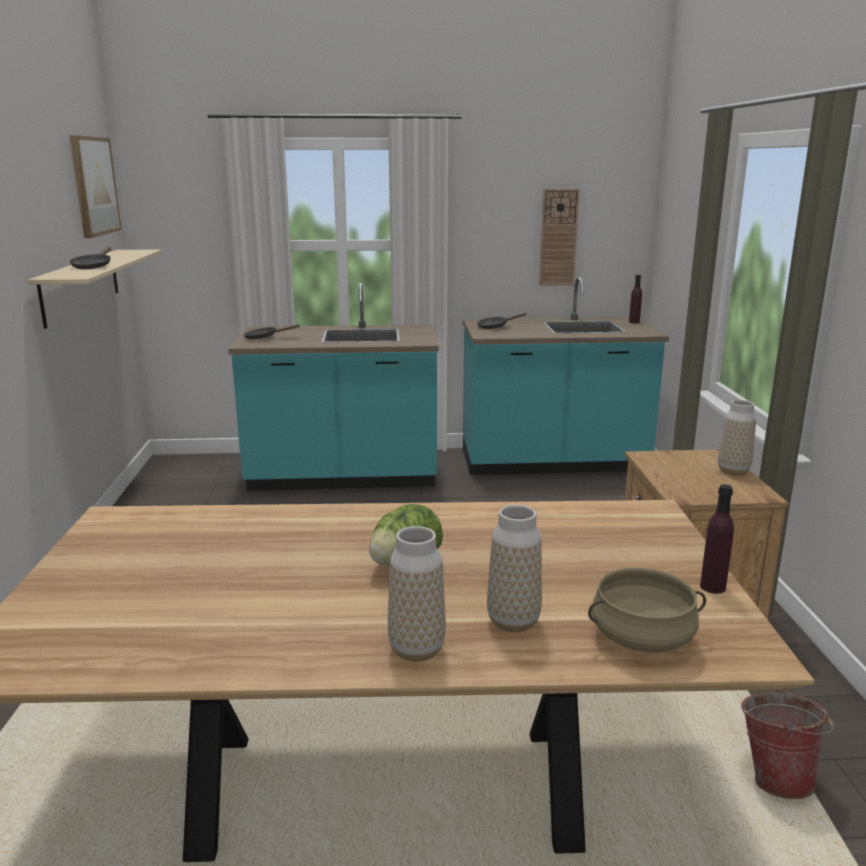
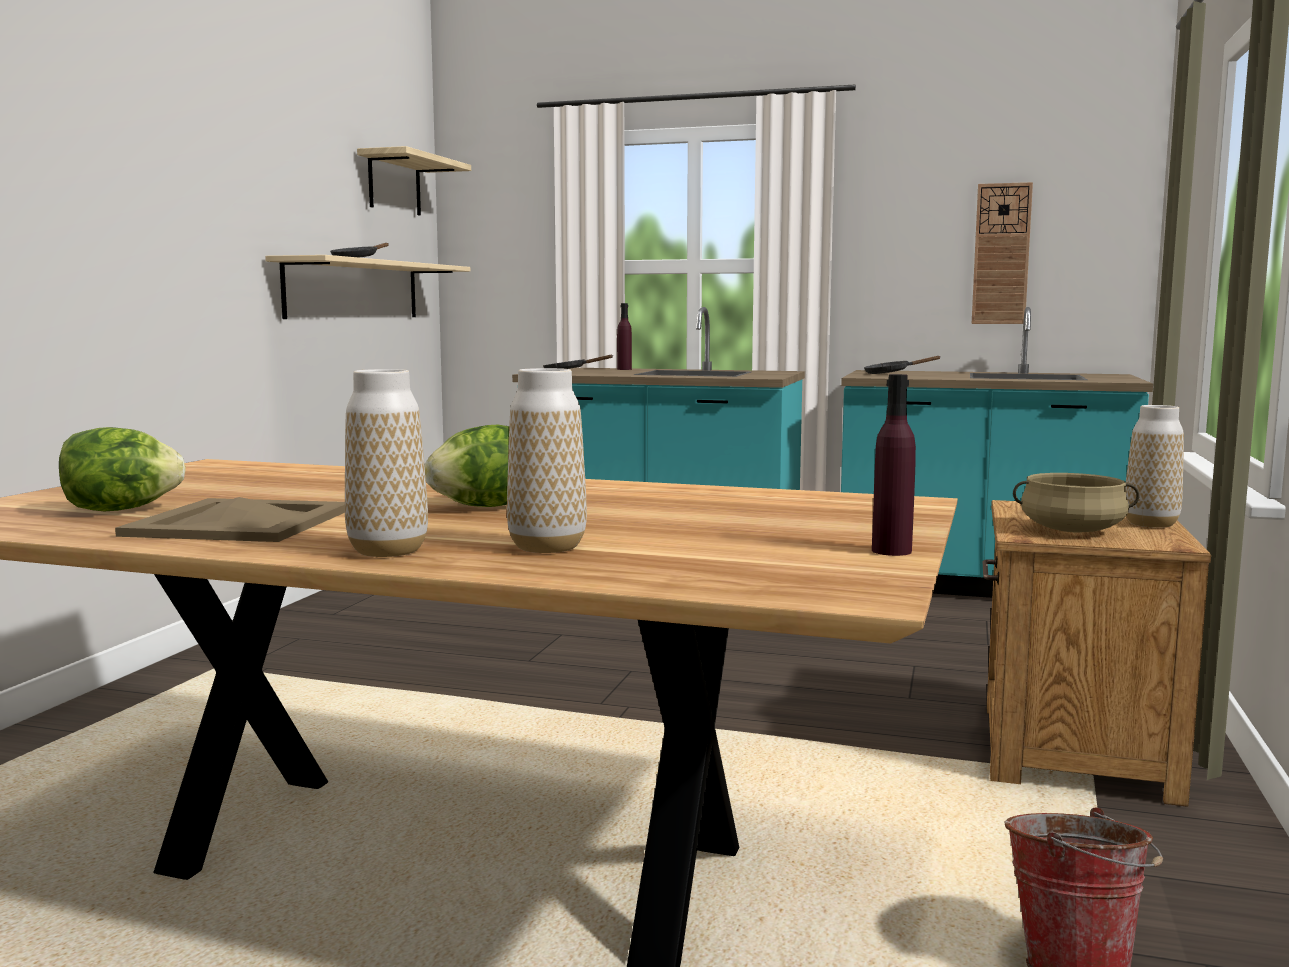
camera: 20 degrees right, 10 degrees down
(93, 186) = (394, 184): picture -> shelf
(134, 618) = (121, 510): none -> lettuce
(257, 621) = (243, 522): none -> beige tray
(634, 322) = (1116, 376): purple bottle -> purple bottle (624, 369)
(642, 638) = (706, 571): beige cooking pot -> beige cooking pot (1072, 530)

